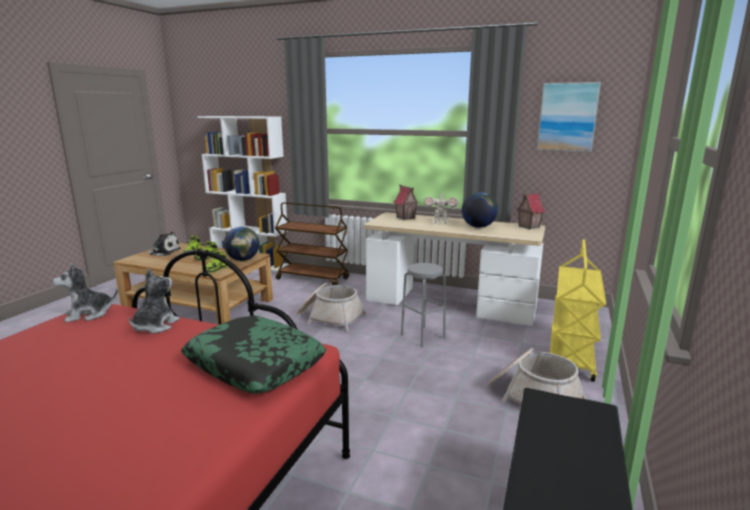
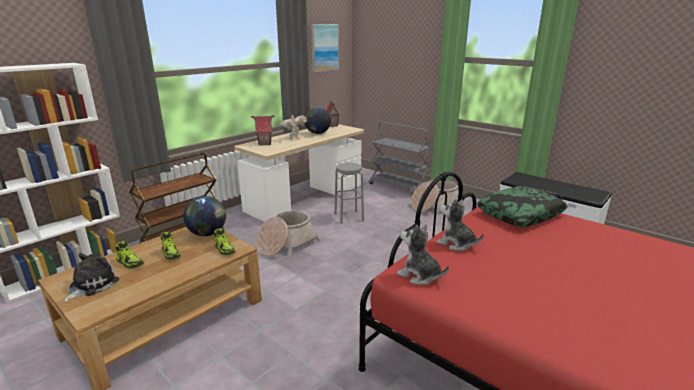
camera: 70 degrees left, 5 degrees up
(88, 314) = (419, 275): plush toy -> plush toy turned 135 degrees clockwise
(571, 355) = (399, 187): yellow cart -> grey cart

